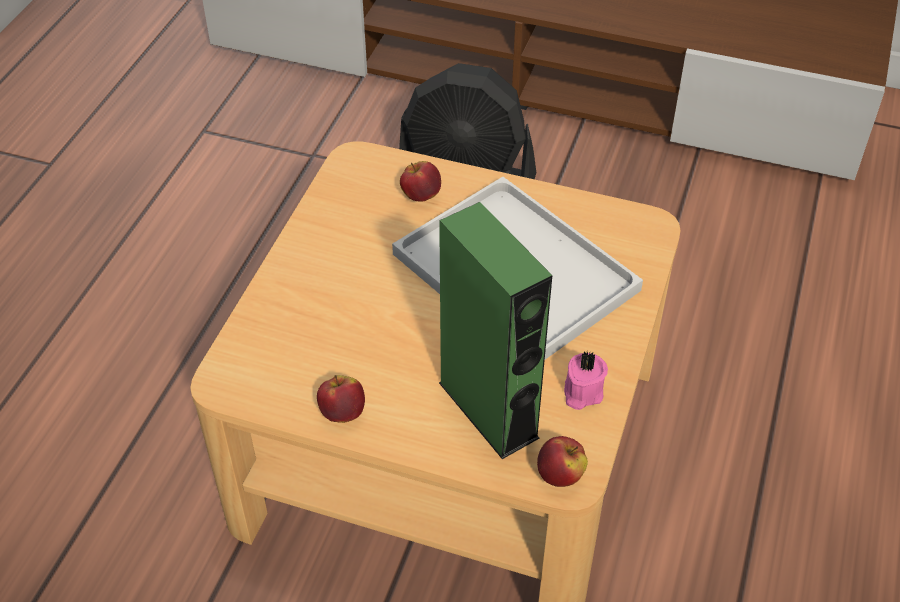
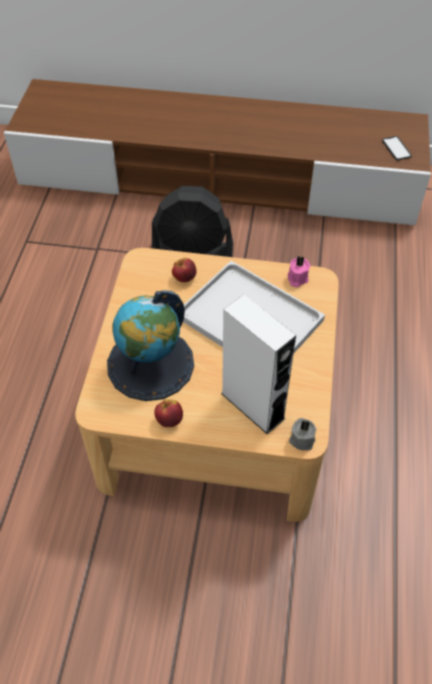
camera: 10 degrees left, 5 degrees up
(333, 321) = (150, 364): none -> globe
(488, 410) = (252, 406): green speaker -> white speaker
(560, 475) = (301, 439): apple -> grey candle
(581, 392) = (303, 387): pink candle -> pink candle (297, 279)
(832, 45) = (396, 149): none -> phone

